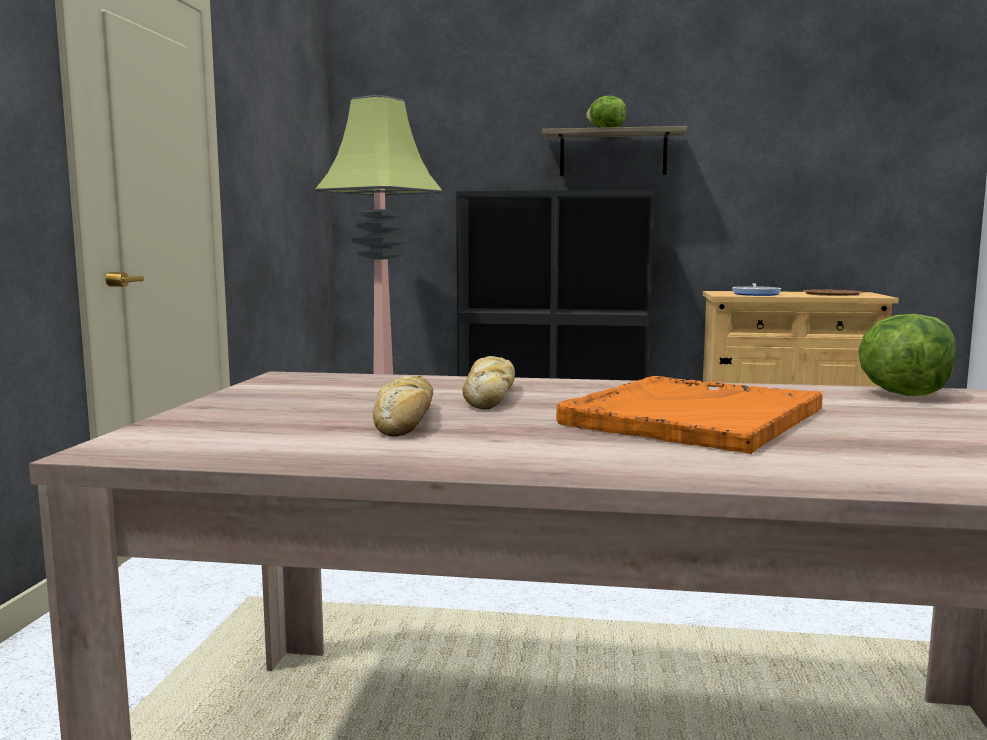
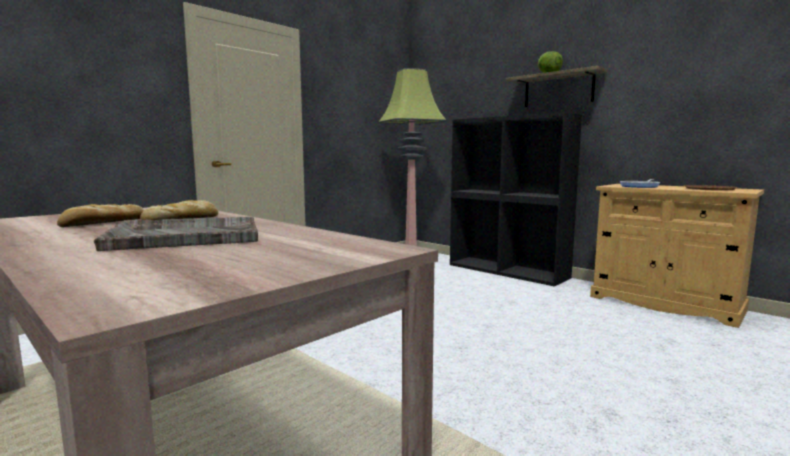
camera: 35 degrees right, 0 degrees up
(692, 416) = (185, 236): orange tray -> grey tray
(904, 394) = (350, 242): lettuce -> none

